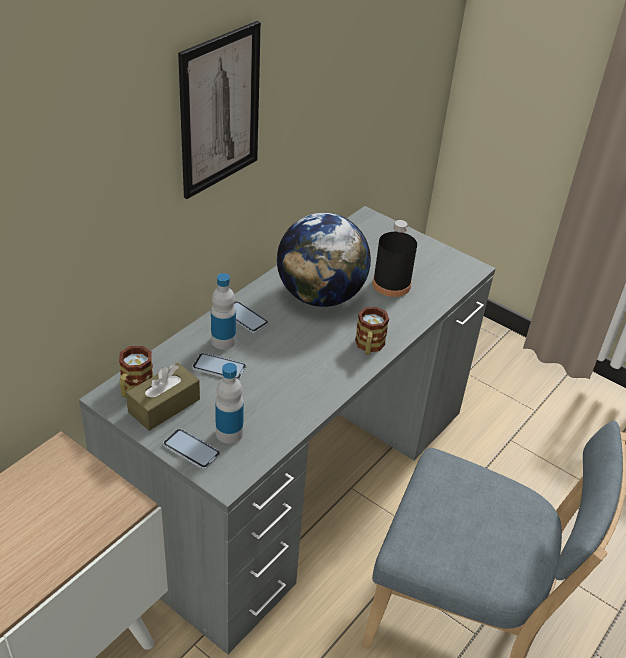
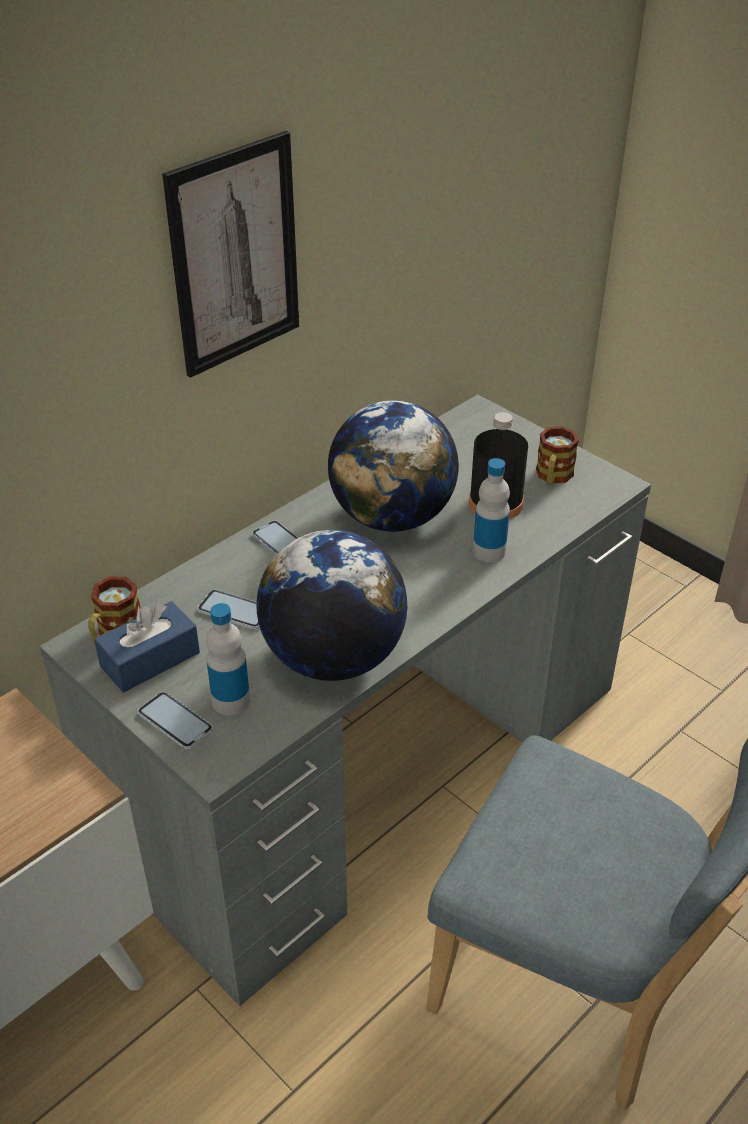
camera: 10 degrees right, 0 degrees up
(164, 405) = (150, 659): brown tissue box -> blue tissue box
(223, 341) = (247, 574): bottle -> bottle (489, 551)
(297, 399) = (333, 658): none -> globe
(369, 346) = (448, 589): mug -> mug (553, 477)

